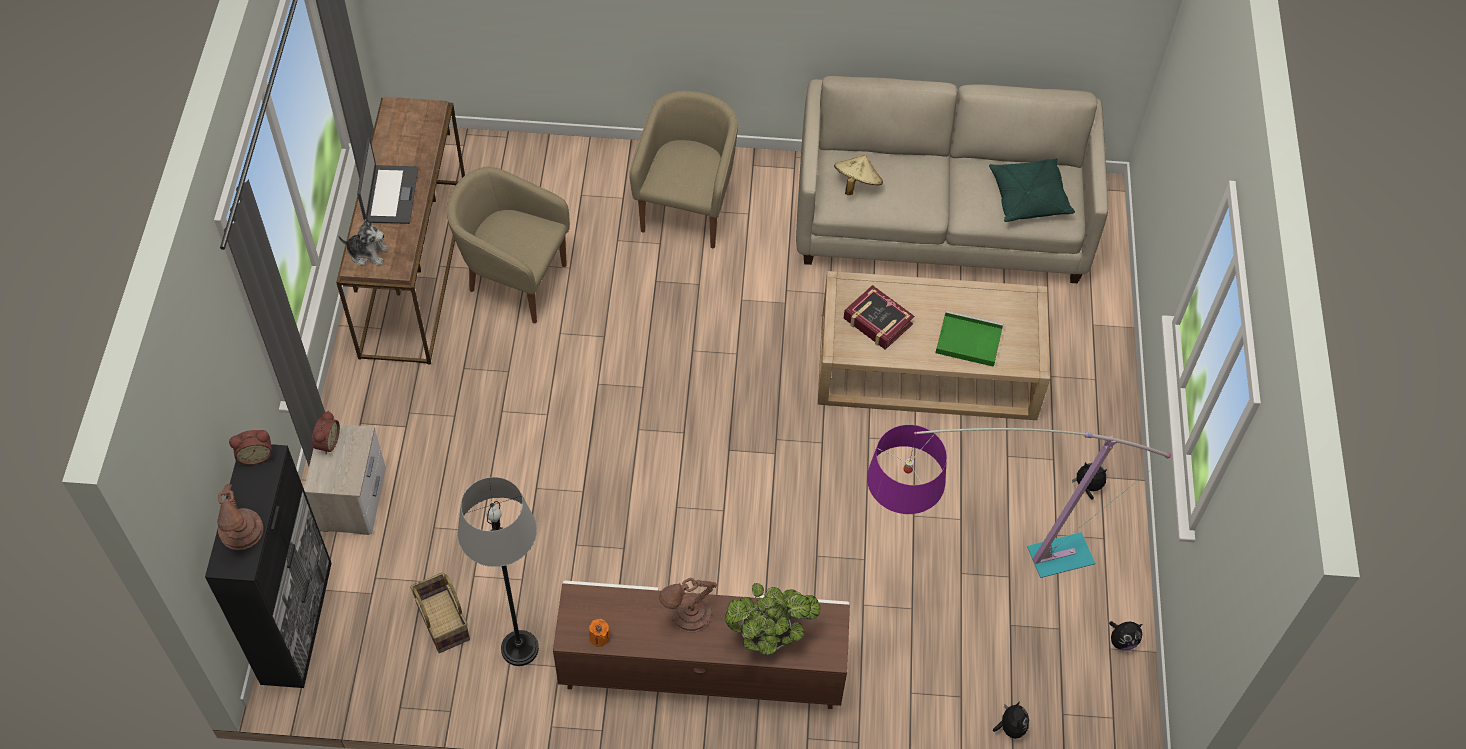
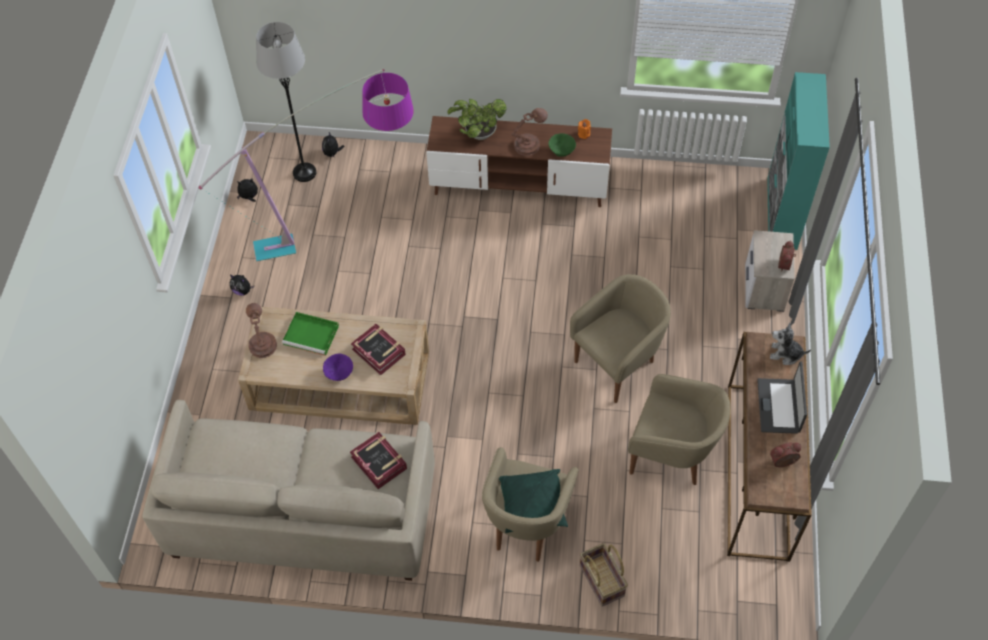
camera: 175 degrees left, 0 degrees up
(242, 534) = (810, 95): brown table lamp -> brown table lamp (262, 344)
(255, 454) = (816, 139): alarm clock -> alarm clock (783, 462)
(297, 622) = (781, 213): black cabinet -> turquoise cabinet
(441, 621) = (688, 213): basket -> basket (602, 580)
(520, 649) = (635, 197): grey floor lamp -> grey floor lamp (304, 173)
(568, 390) = (618, 364): none -> beige armchair
(636, 603) = (561, 152): none -> green bowl
(856, 184) = (379, 462): beige hat -> book
(923, 293) = (339, 374): none -> purple bowl
(1028, 198) = (232, 448): green pillow -> green pillow (532, 506)

